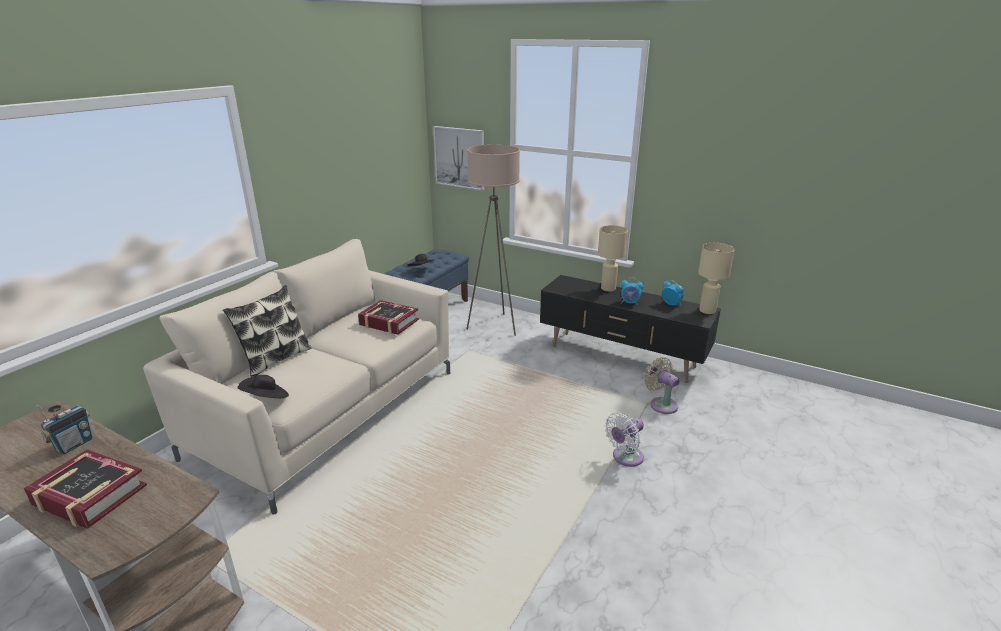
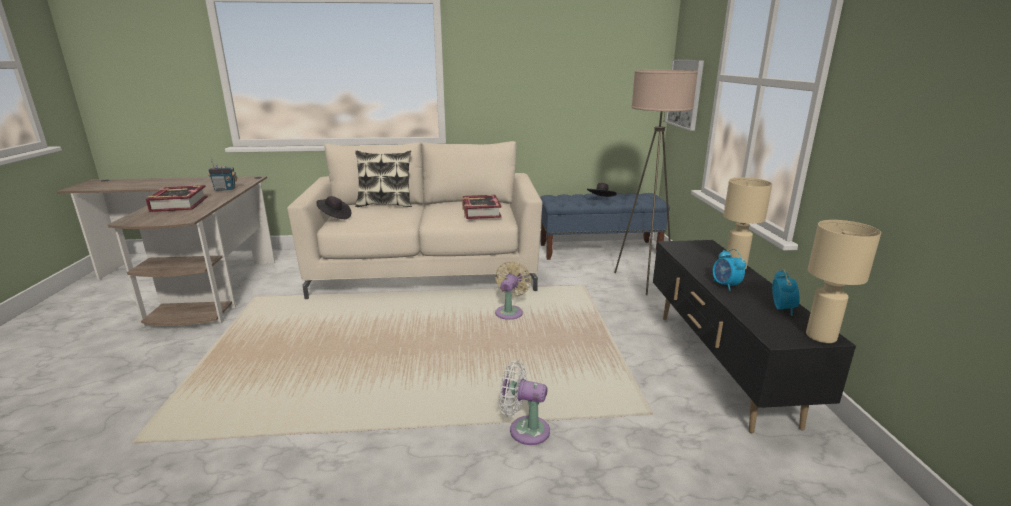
camera: 55 degrees right, 5 degrees down
(661, 404) = (667, 425): beige fan -> beige fan (510, 311)

